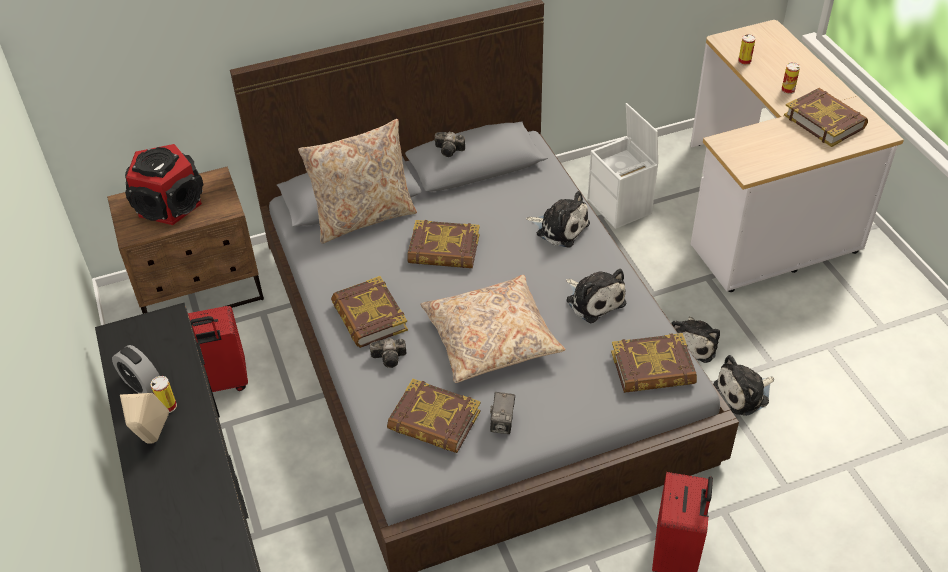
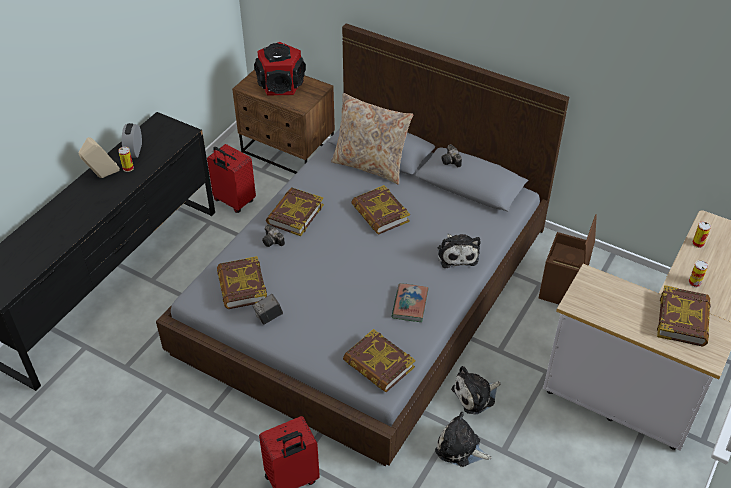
camera: 50 degrees right, 0 degrees up
(491, 338) = (329, 275): beige pillow -> none
(594, 300) = (410, 305): plush toy -> book
(620, 207) = (562, 289): white storage box -> brown storage box

